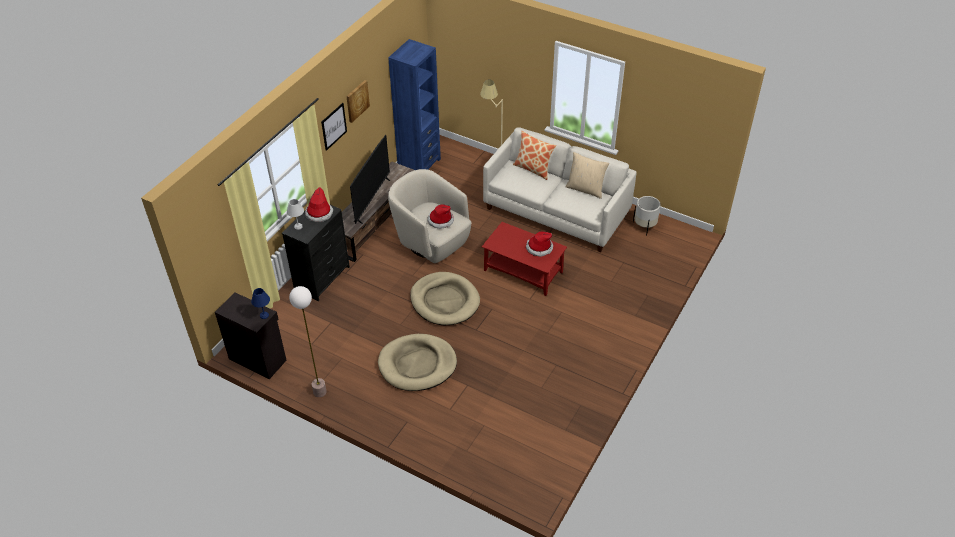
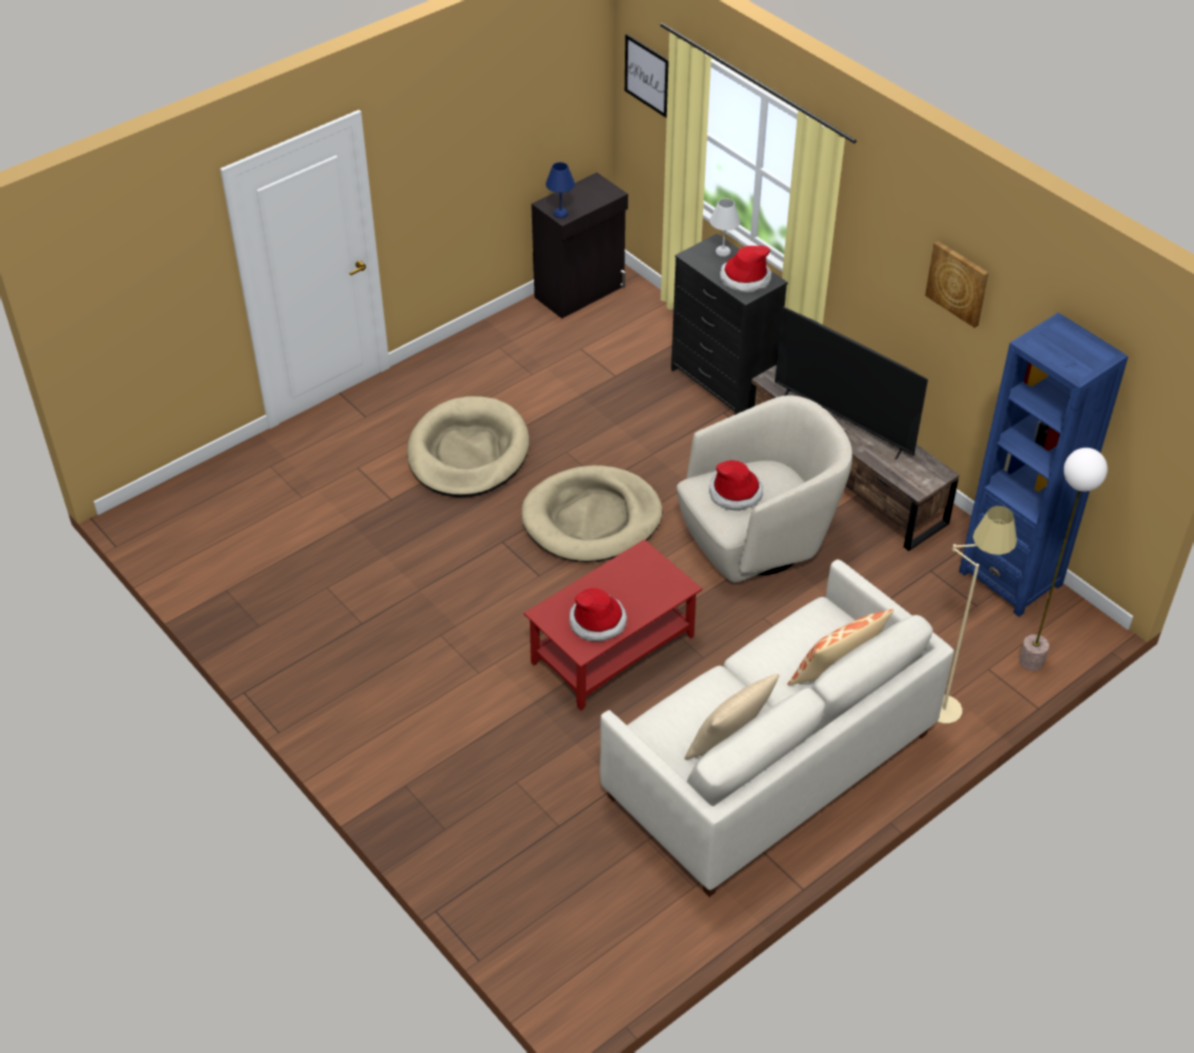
camera: 110 degrees right, 0 degrees up
(320, 392) = (479, 341): floor lamp -> floor lamp (1031, 661)
(334, 126) = (894, 251): picture -> picture (647, 75)
(645, 226) = (652, 915): white planter -> none

